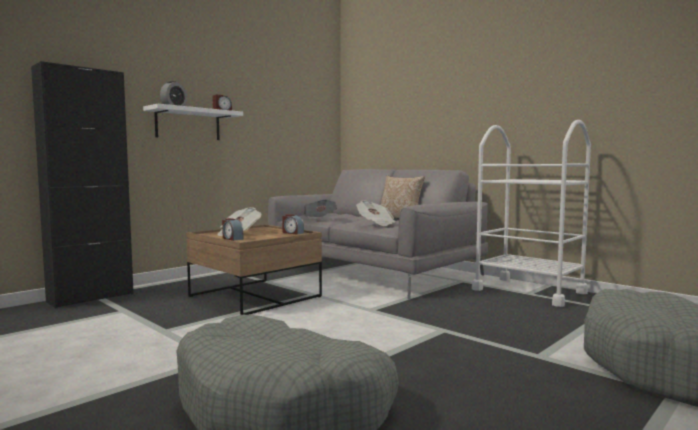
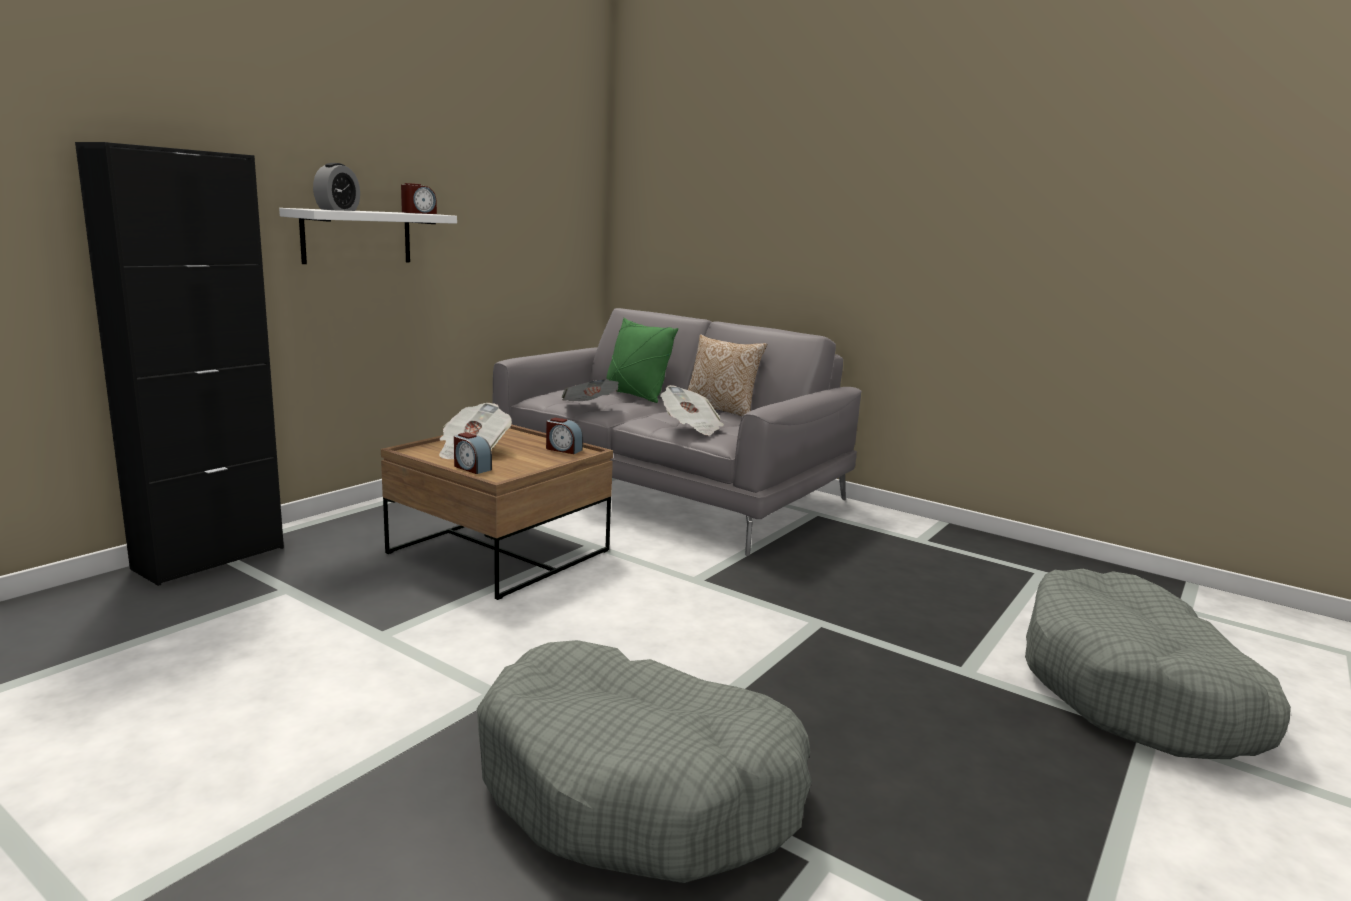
camera: 10 degrees left, 10 degrees up
(351, 215) = (635, 396): none -> green pillow
(528, 291) = (919, 536): white cart -> none

